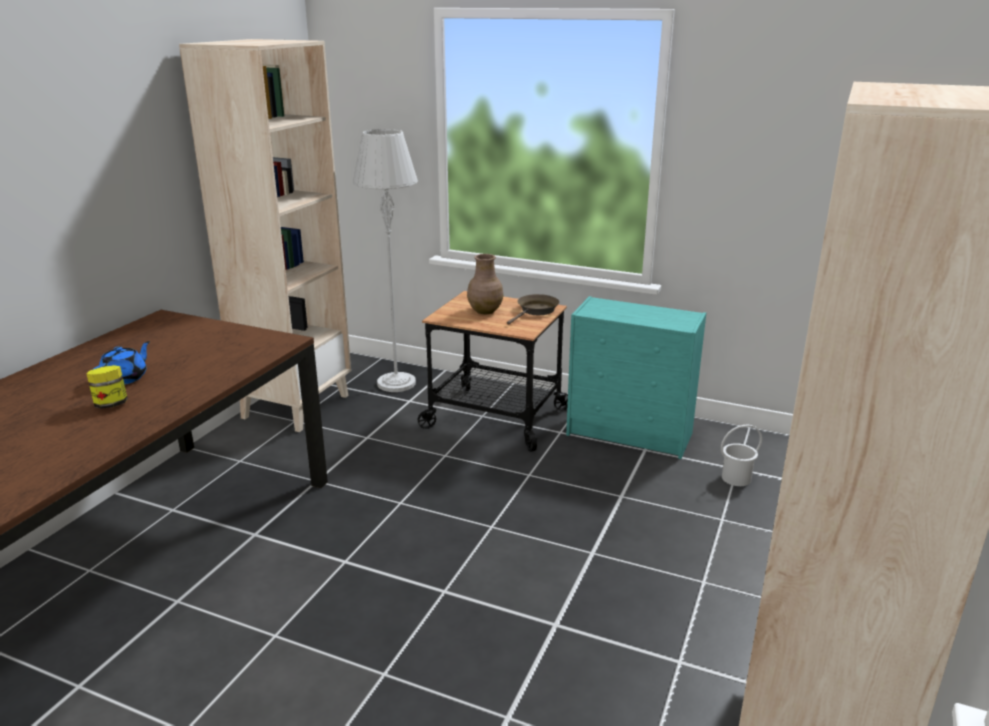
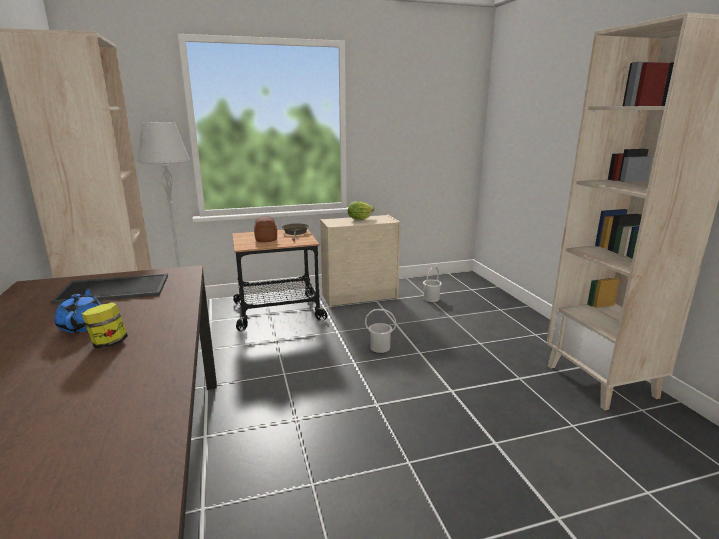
camera: 40 degrees left, 5 degrees down
(204, 344) = (115, 288): none -> tray
(484, 311) = (265, 239): brown vase -> bread
(550, 520) = (380, 347): none -> white bucket
(631, 434) = (360, 296): turquoise dresser -> beige dresser
(643, 311) = (359, 219): none -> lettuce

